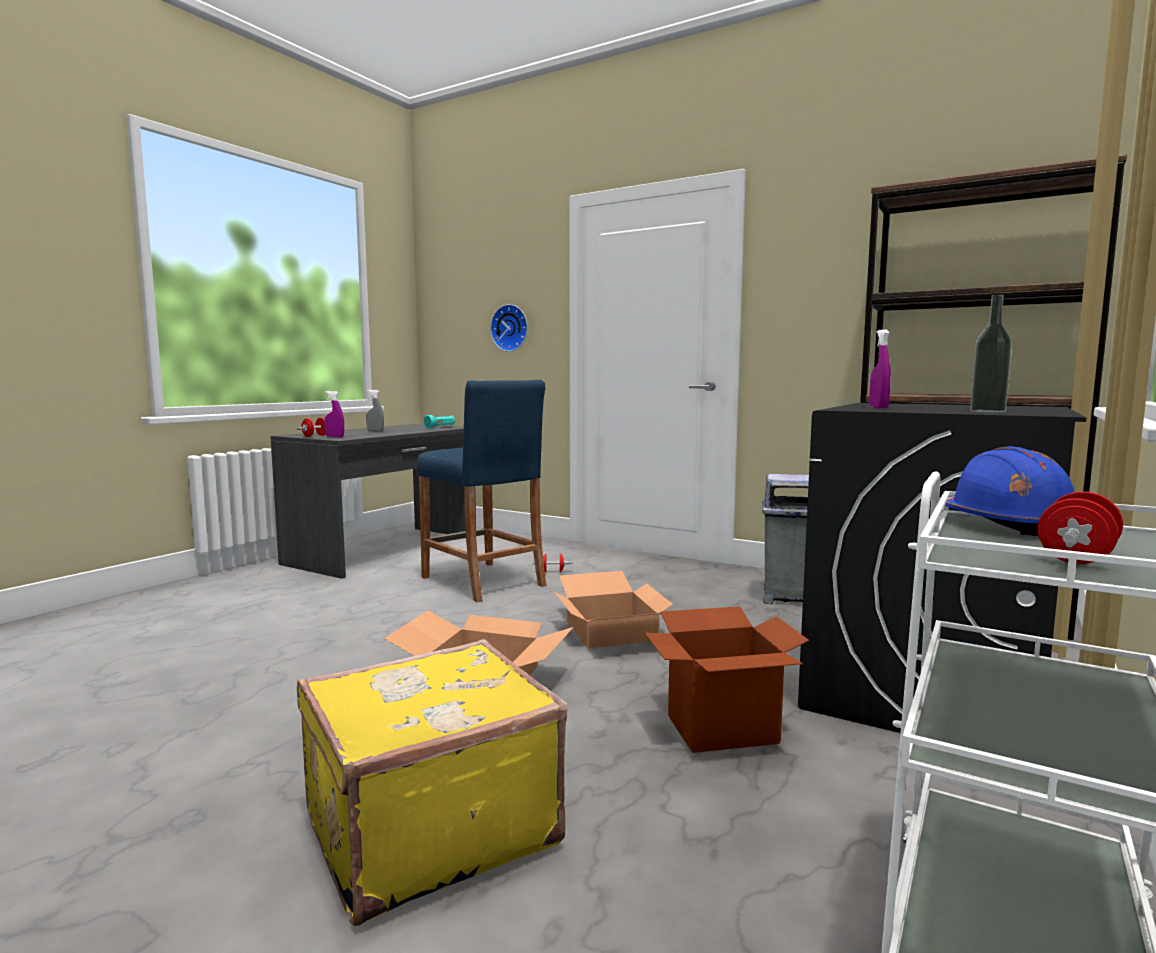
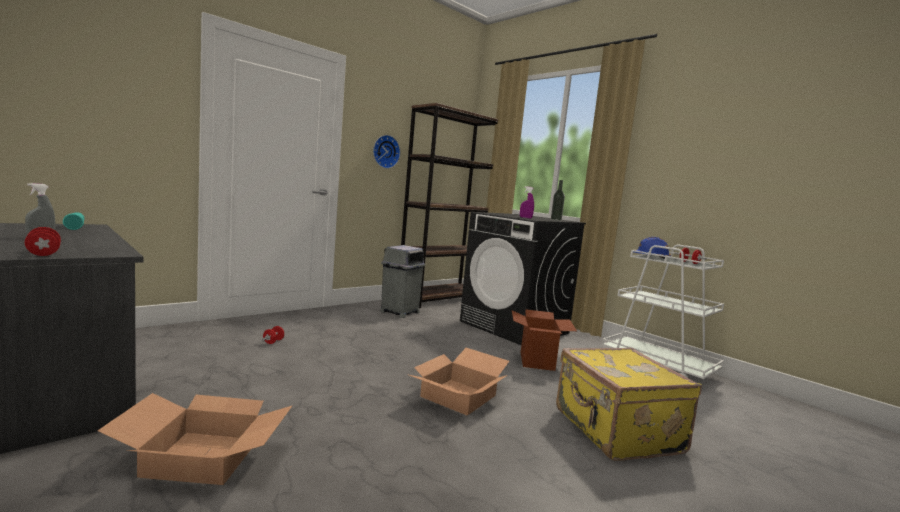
camera: 75 degrees left, 0 degrees up
(335, 437) = (85, 252): purple spray bottle -> none
(482, 581) = (261, 365): blue stool -> none
(511, 328) = (120, 118): wall clock -> wall clock (385, 151)
(613, 631) = (412, 353): cardboard box -> cardboard box (205, 456)

